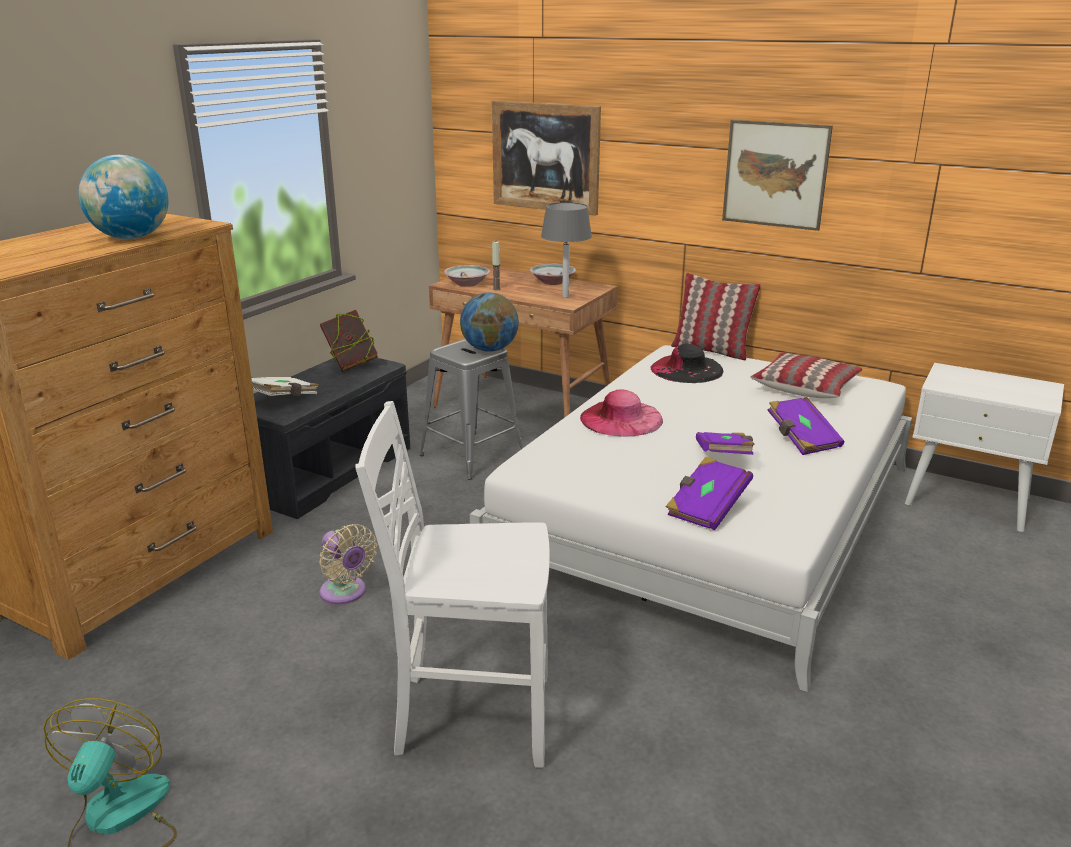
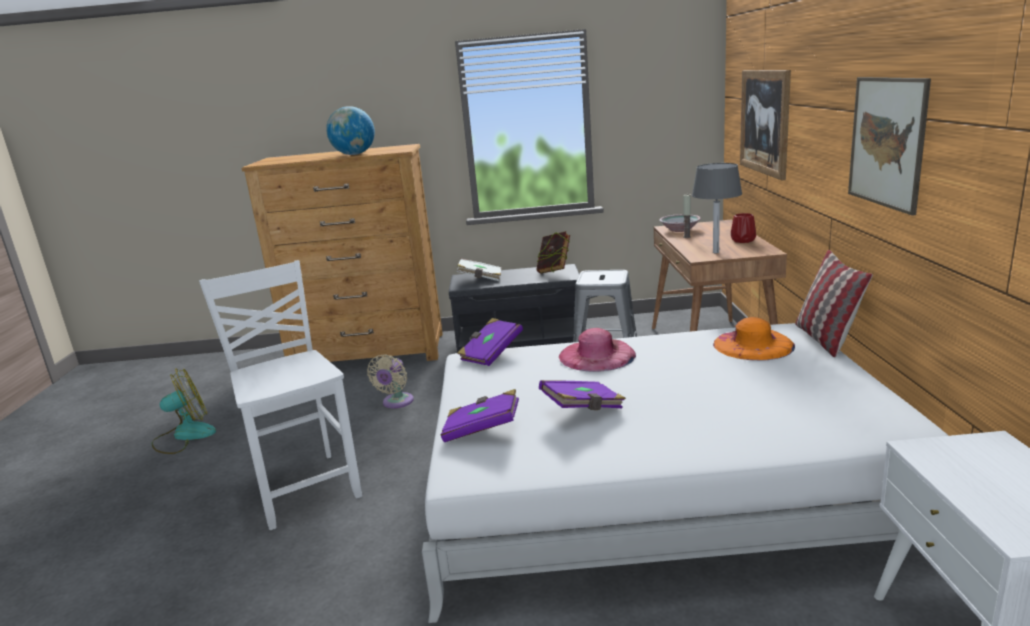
camera: 60 degrees right, 5 degrees down
(489, 349) = (613, 280): globe -> none
(552, 282) = (742, 240): bowl -> red vase
(686, 369) = (753, 344): black hat -> orange hat
(801, 439) = (684, 431): purple book -> purple book (491, 353)
(805, 386) = (815, 397): pillow -> none

